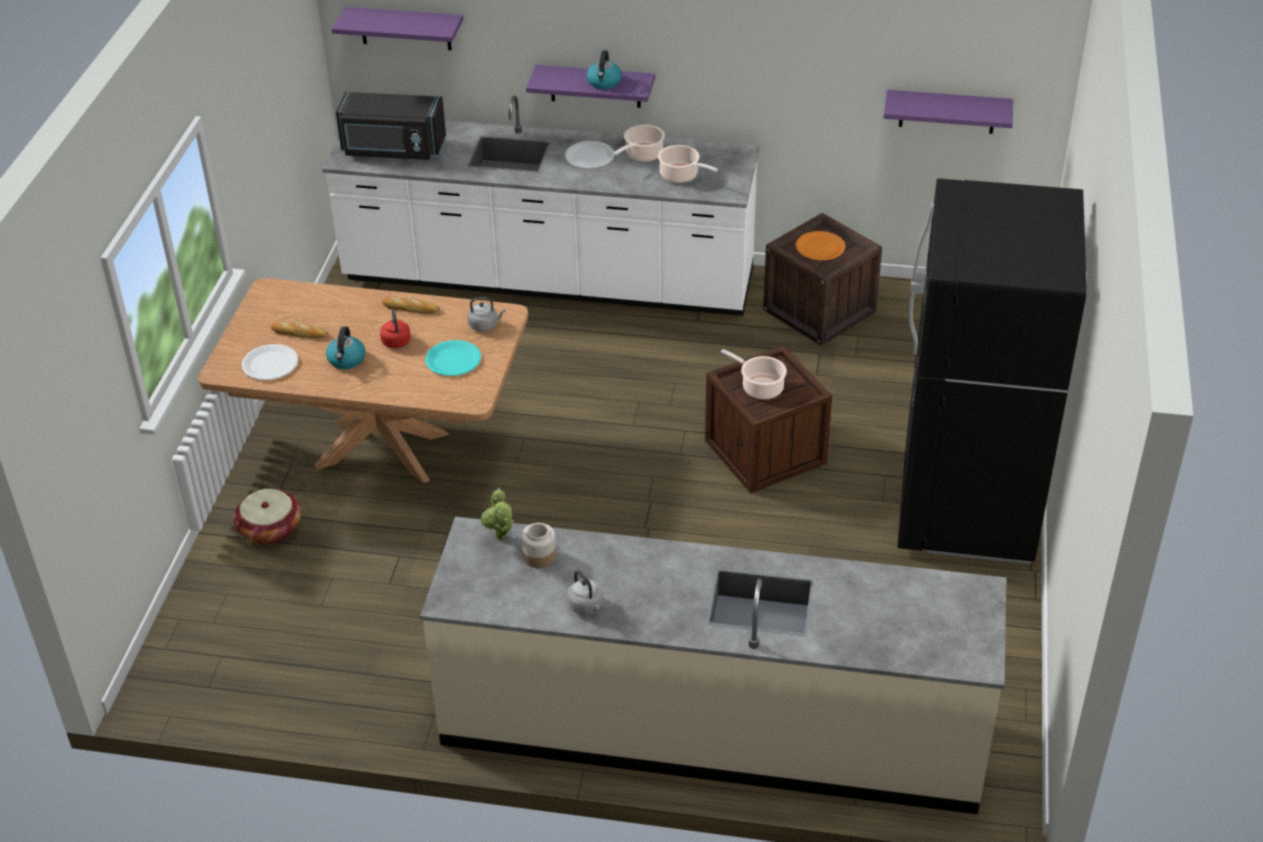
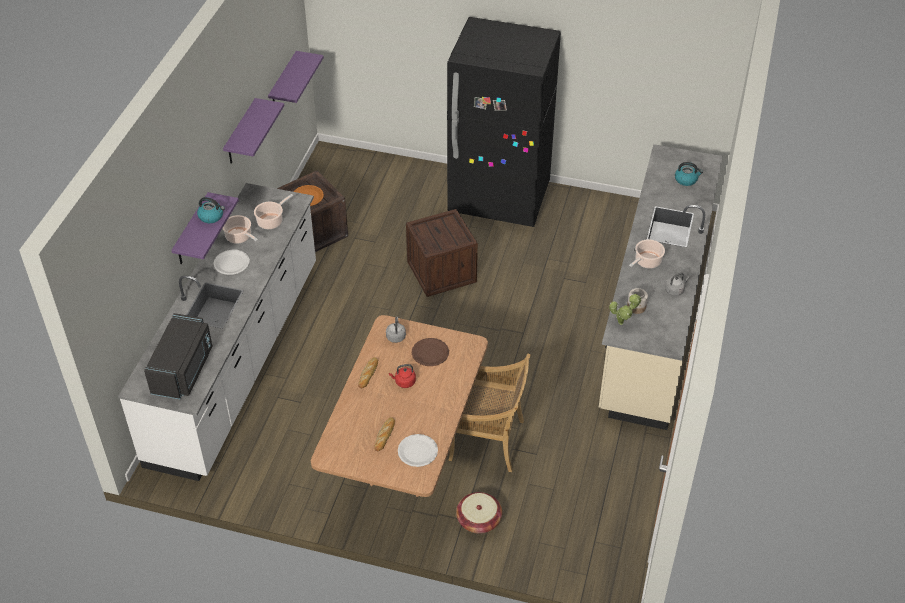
camera: 85 degrees left, 5 degrees up
(346, 360) = (420, 408): kettle -> kettle (686, 180)
(405, 28) = (122, 303): purple shelf -> purple shelf (240, 133)
(414, 529) = (488, 441): none -> beige chair
(453, 360) = (430, 353): turquoise plate -> brown plate
(760, 387) = (441, 237): cooking pot -> cooking pot (647, 262)

